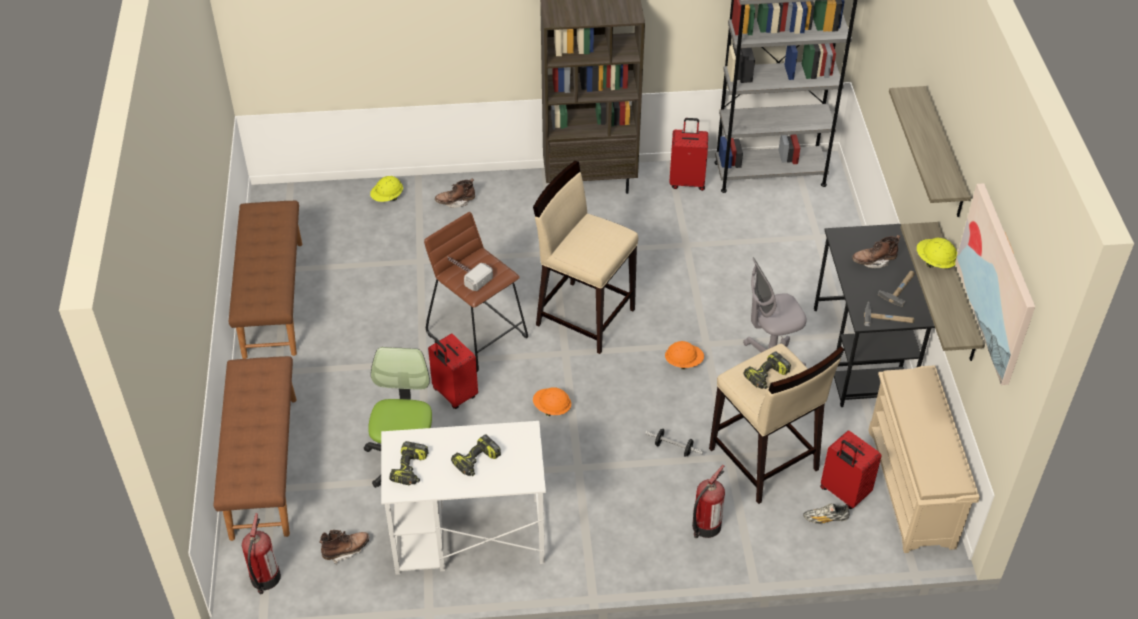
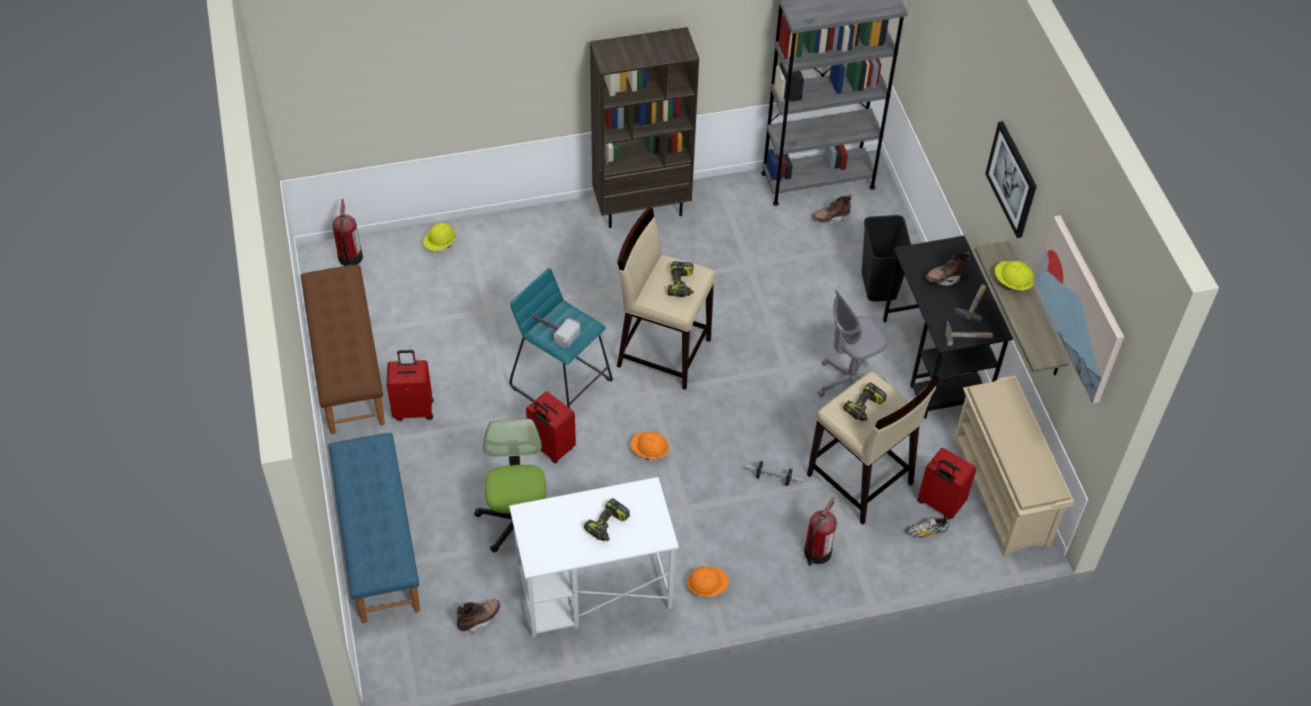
camera: 10 degrees left, 5 degrees up
(263, 466) = (378, 544): brown bench -> blue bench
(265, 579) = (406, 657): fire extinguisher -> fire extinguisher (350, 258)
(410, 469) = (546, 541): power drill -> power drill (681, 285)
(455, 202) = (510, 242): brown boot -> brown boot (831, 218)
(478, 335) = (562, 383): brown stool -> turquoise stool
(683, 362) = (768, 389): orange hard hat -> orange hard hat (707, 587)
(687, 181) = (738, 197): red suitcase -> red suitcase (413, 409)
(815, 276) = (879, 286): none -> black trash can
(944, 154) = (1012, 179): shelf -> picture

